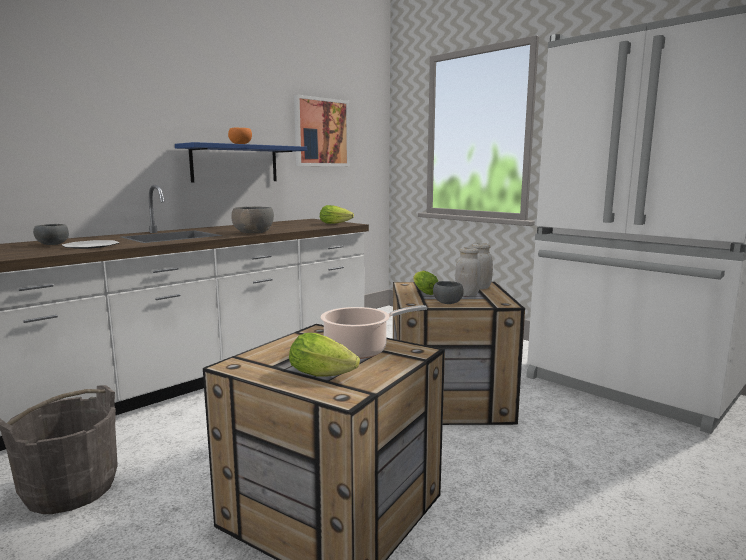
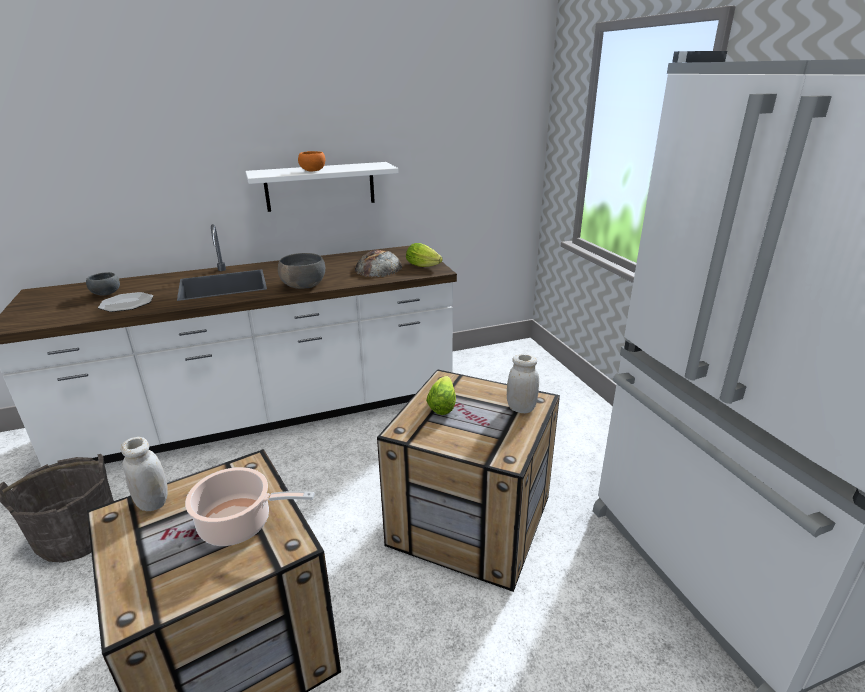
camera: 25 degrees right, 15 degrees up
(235, 164) = (320, 186): blue shelf -> white shelf
(300, 225) = (378, 267): none -> bread
(321, 132) = (439, 137): picture -> none
(325, 374) = (160, 563): lettuce -> none
(447, 303) = (441, 439): grey bowl -> none
(467, 294) = (487, 422): white jar -> white jar (153, 502)

